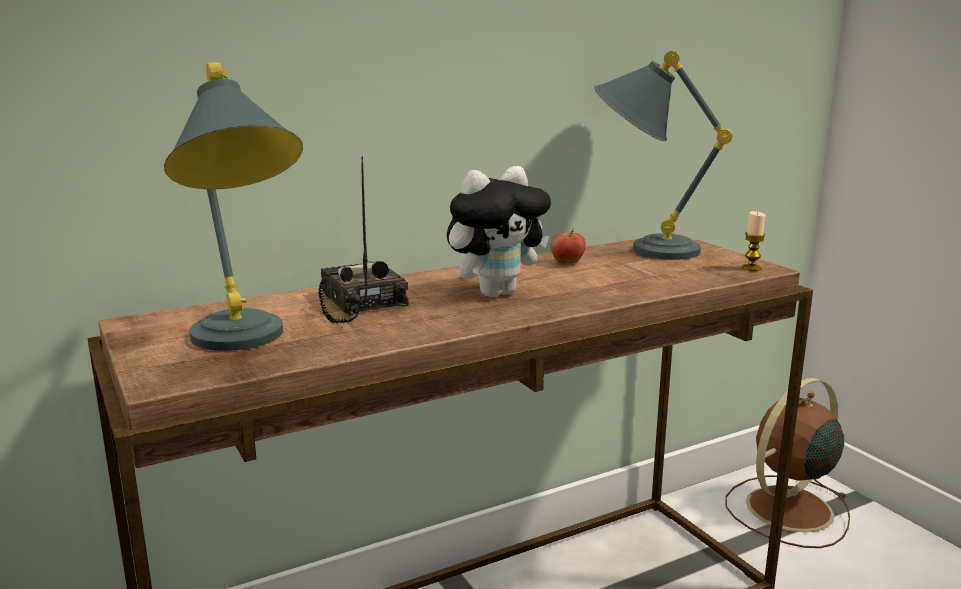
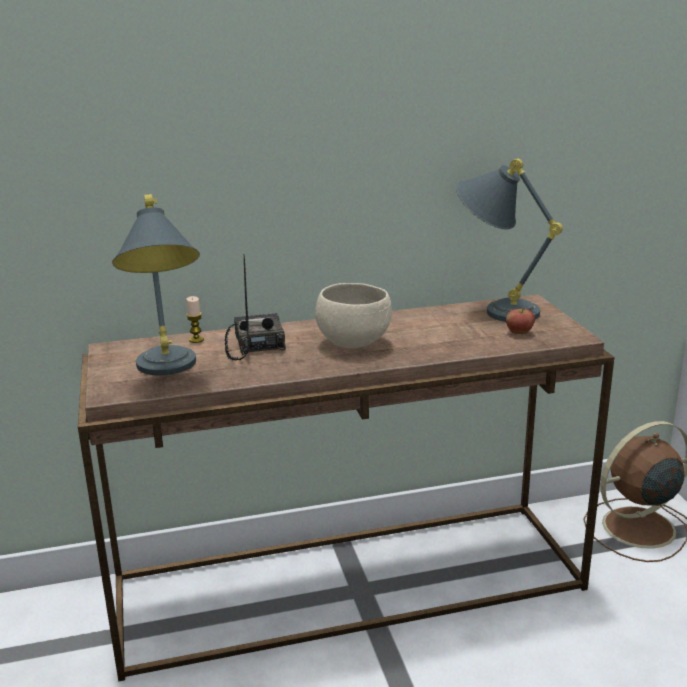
camera: 15 degrees right, 5 degrees up
(496, 292) = (354, 343): plush toy -> beige bowl
(567, 263) = (426, 319): apple -> apple (519, 332)
(751, 268) = (566, 335): candle -> candle (196, 340)

